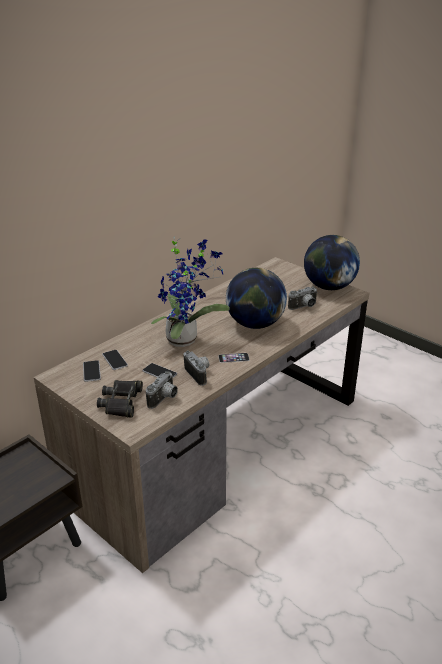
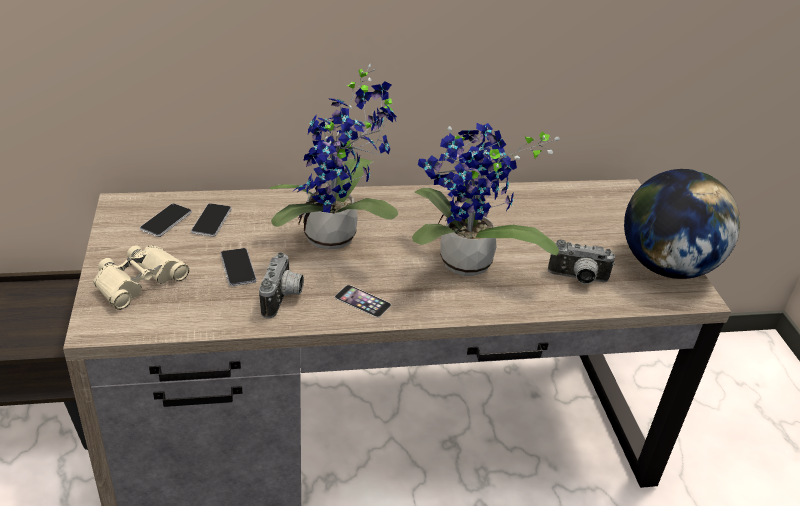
camera: 35 degrees right, 5 degrees up
(121, 402) = (139, 281): black binoculars -> beige binoculars
(164, 399) = (192, 308): camera -> none
(255, 324) = (463, 267): globe -> potted plant

